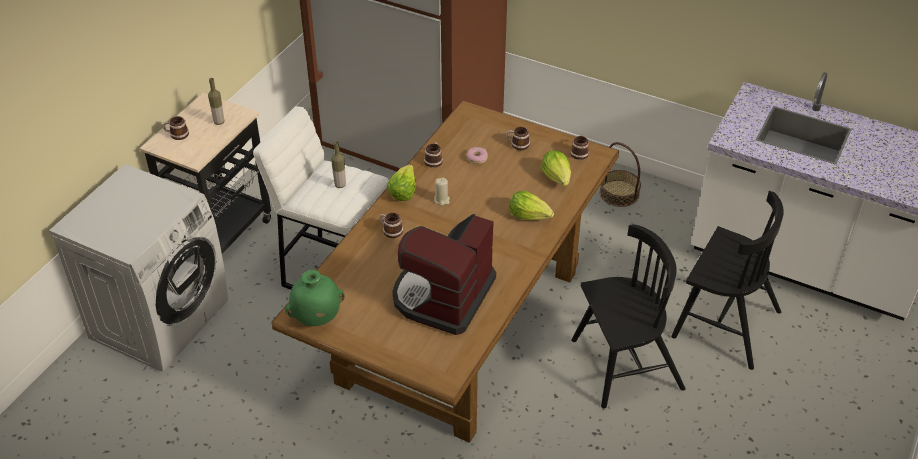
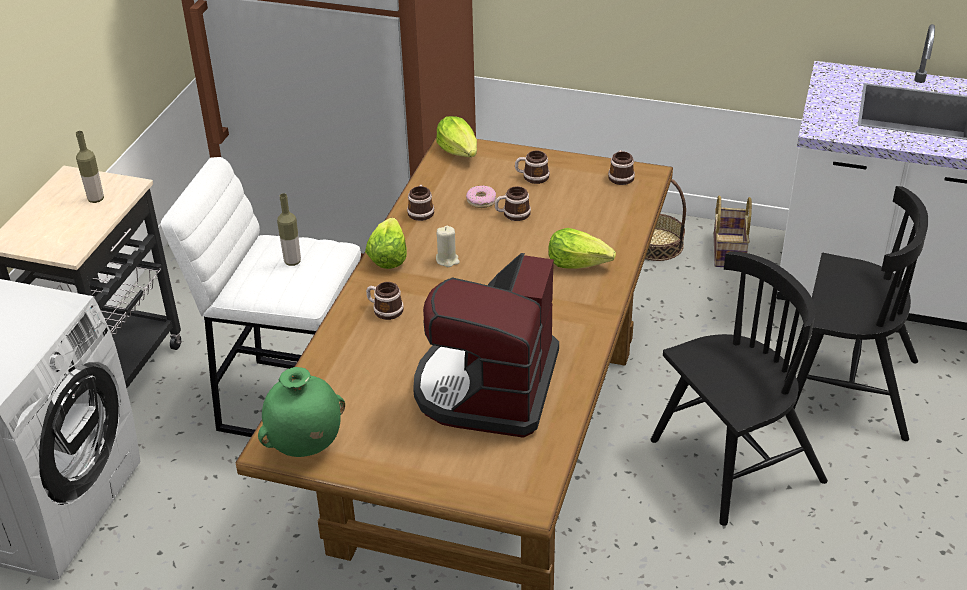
camera: 10 degrees left, 5 degrees down
(176, 134) = (34, 223): mug -> mug (512, 214)
(557, 177) = (601, 210): lettuce -> lettuce (459, 151)
(670, 205) = (727, 250): none -> basket

